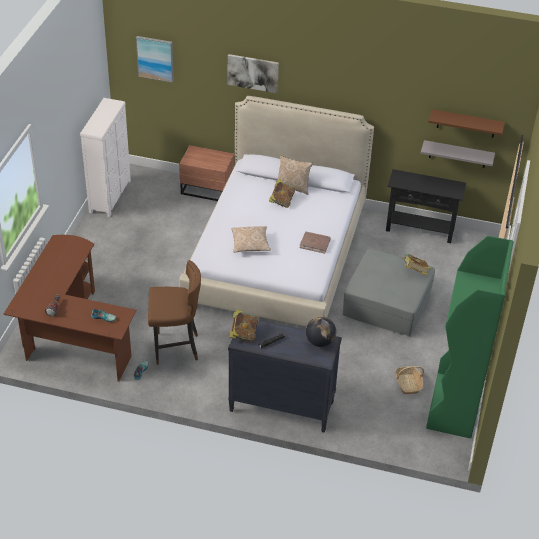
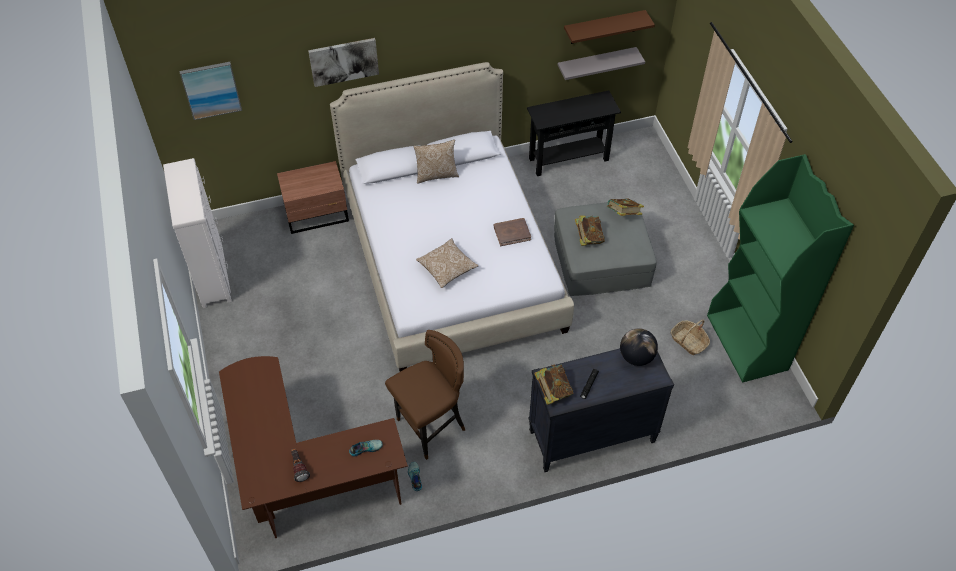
camera: 30 degrees left, 10 degrees up
(281, 201) = (438, 198): book -> book (588, 238)

